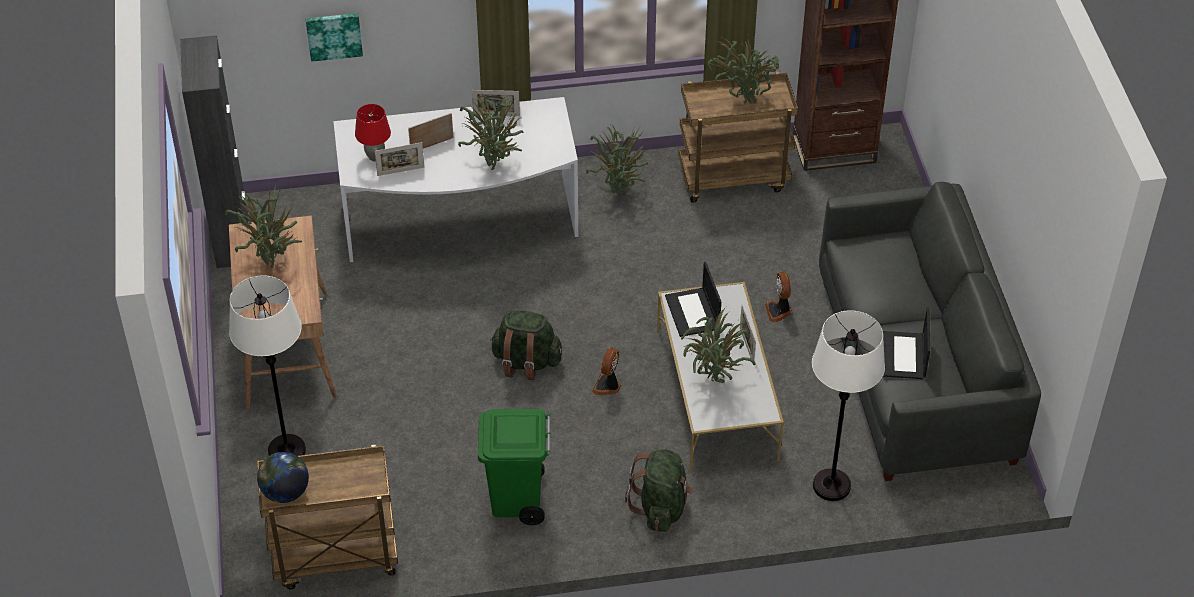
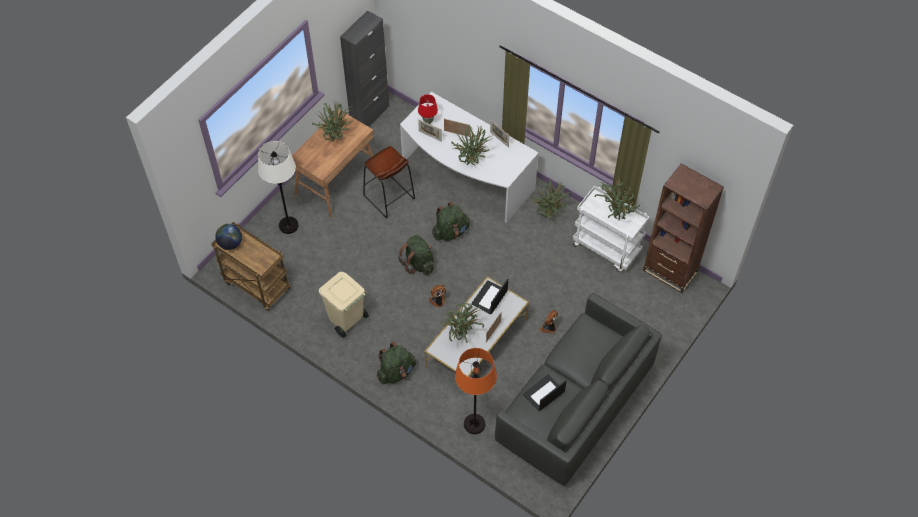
camera: 45 degrees right, 10 degrees up
(334, 35) = (443, 52): picture -> none
(387, 316) = (389, 197): none -> brown stool
(517, 500) = (346, 320): green trash can -> beige trash can
(521, 297) = (450, 232): none -> green backpack
(734, 177) = (607, 248): brown cart -> white cart
(831, 486) = (474, 424): white floor lamp -> orange floor lamp

